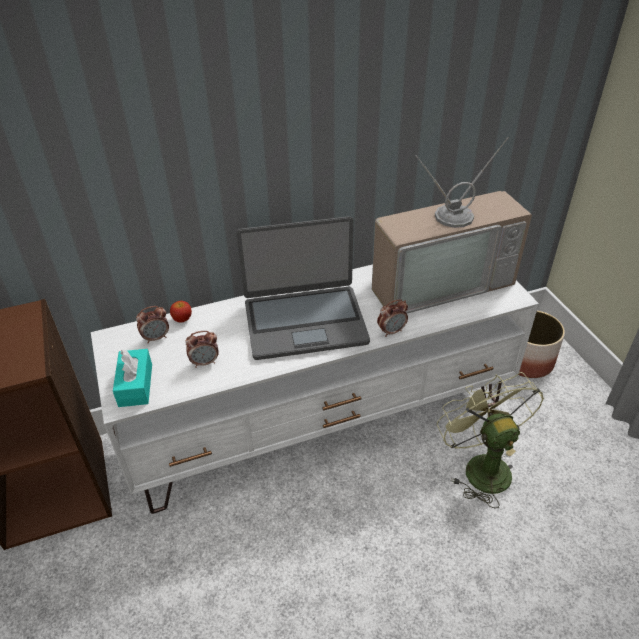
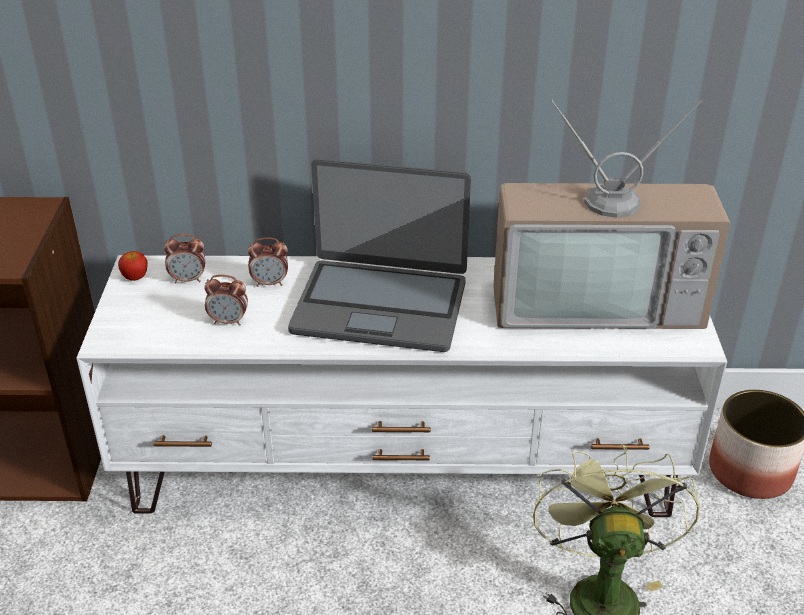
camera: 20 degrees right, 5 degrees down
(135, 385) = (134, 326): turquoise tissue box -> none
(182, 319) = (231, 266): apple -> apple (135, 277)
(391, 331) = (488, 345): alarm clock -> alarm clock (270, 283)

